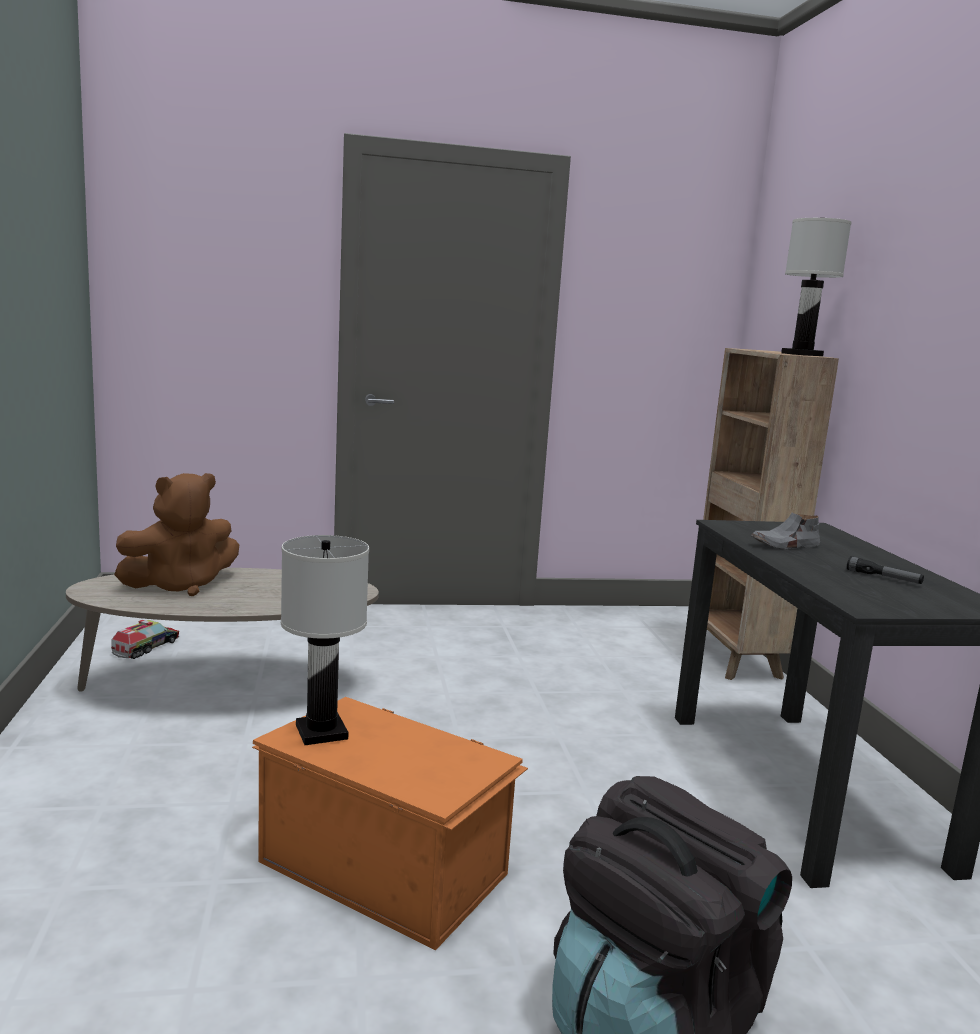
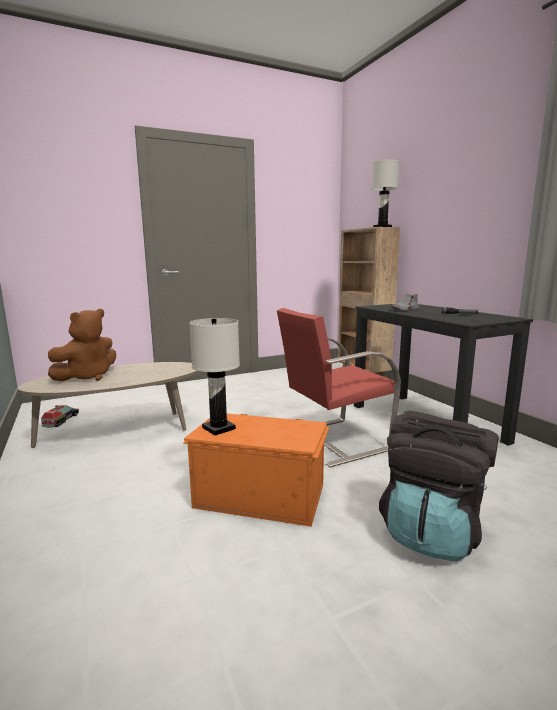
camera: 15 degrees left, 0 degrees up
(586, 787) = (334, 440): none -> red chair

